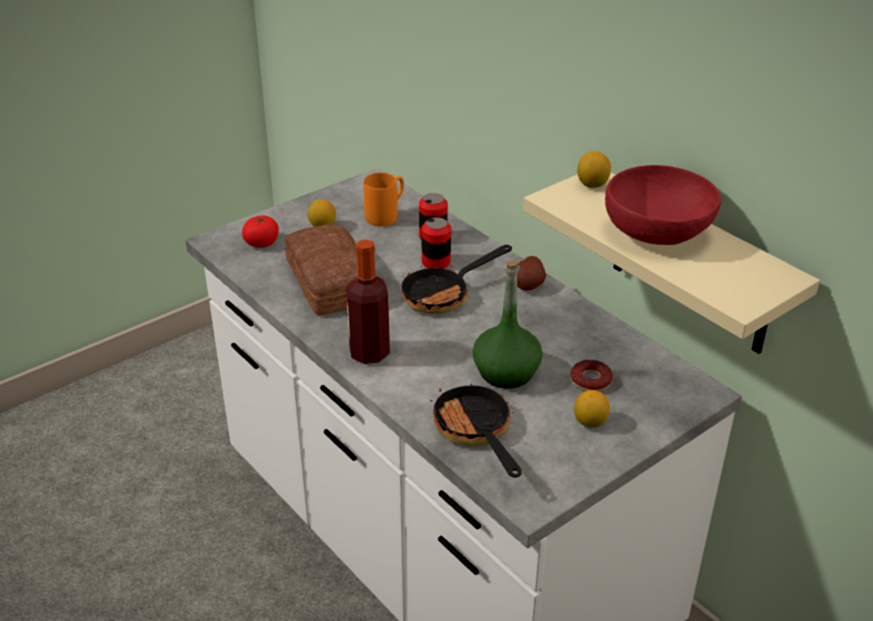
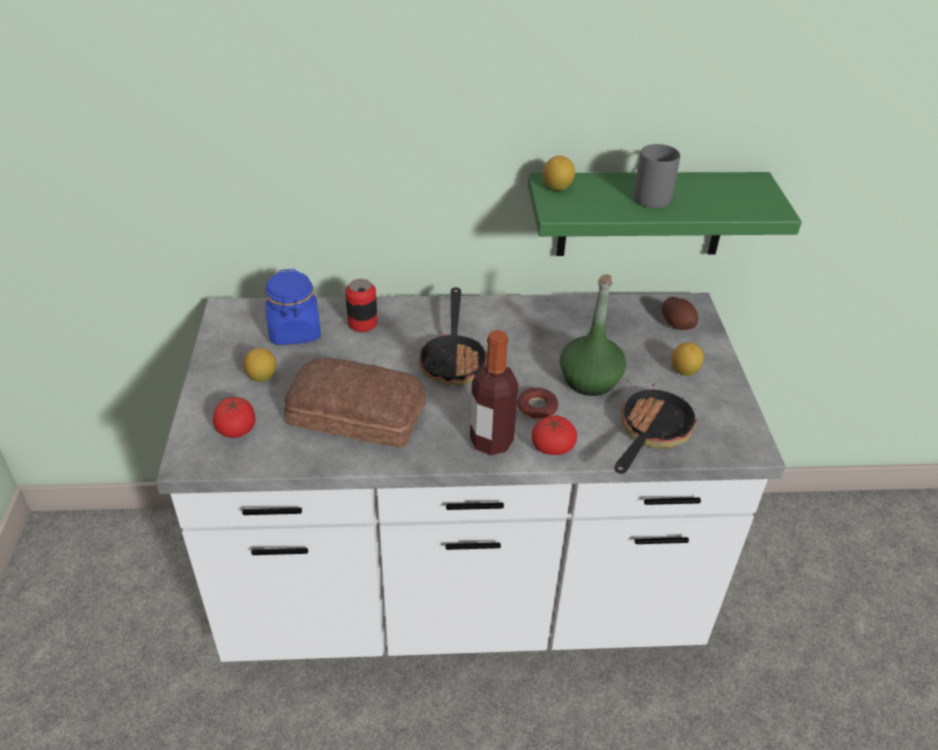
camera: 55 degrees left, 5 degrees up
(386, 215) = (295, 331): orange mug -> blue jar
(398, 385) = (552, 446): none -> tomato
(436, 262) = (402, 340): can -> none
(475, 433) = (650, 433): frying pan -> frying pan turned 105 degrees clockwise
(528, 285) = (489, 311): potato -> potato (677, 324)
(590, 380) = (637, 345): donut -> donut (537, 408)
(658, 231) = (654, 195): red bowl -> grey mug
(692, 263) = (642, 214): beige shelf -> green shelf

